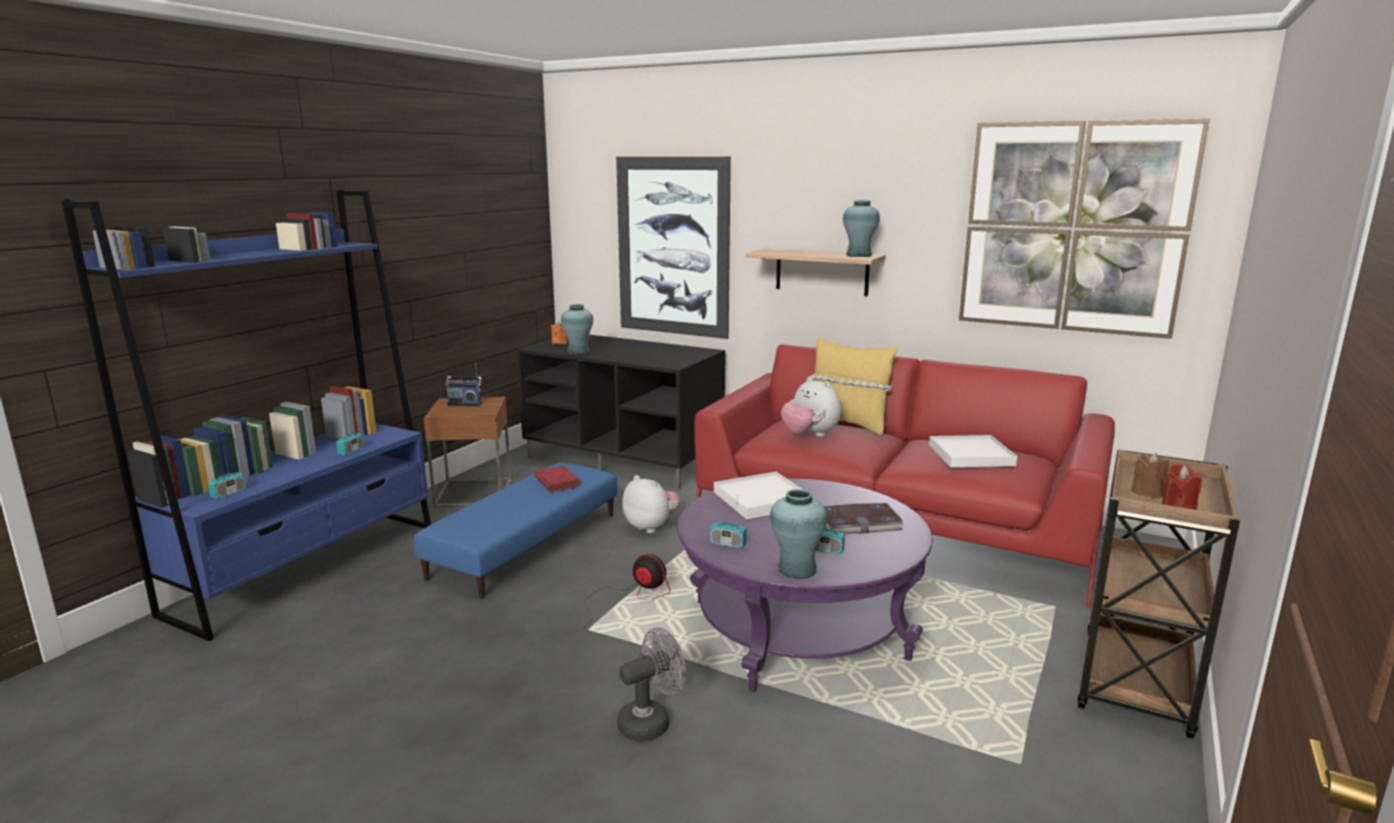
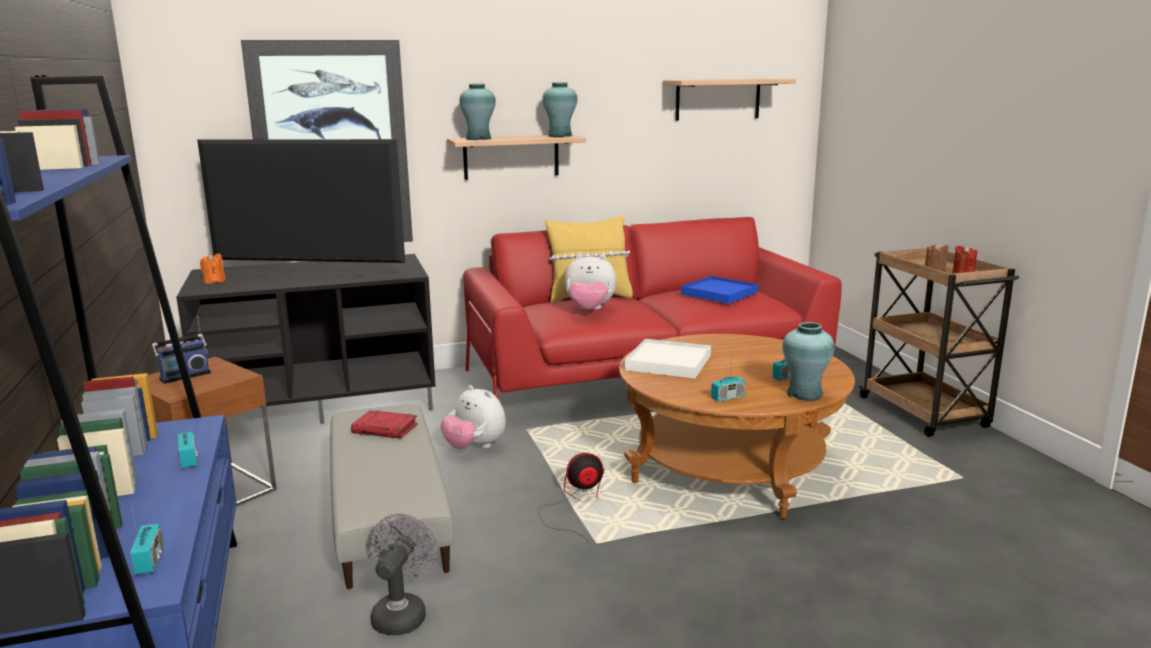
camera: 45 degrees left, 0 degrees up
(526, 544) = (387, 510): blue ottoman -> grey ottoman
(578, 352) = (269, 284): turquoise vase -> turquoise vase (479, 139)
(615, 352) = (310, 276): none -> television
(651, 527) = (475, 447): plush toy -> plush toy turned 135 degrees counterclockwise
(651, 721) = (771, 573): grey fan -> grey fan (402, 613)
(798, 629) = (729, 467): purple coffee table -> brown coffee table
(858, 522) = (760, 354): book -> none
(970, 455) = (719, 293): white tray -> blue tray
(1073, 228) = (718, 99): picture -> shelf

